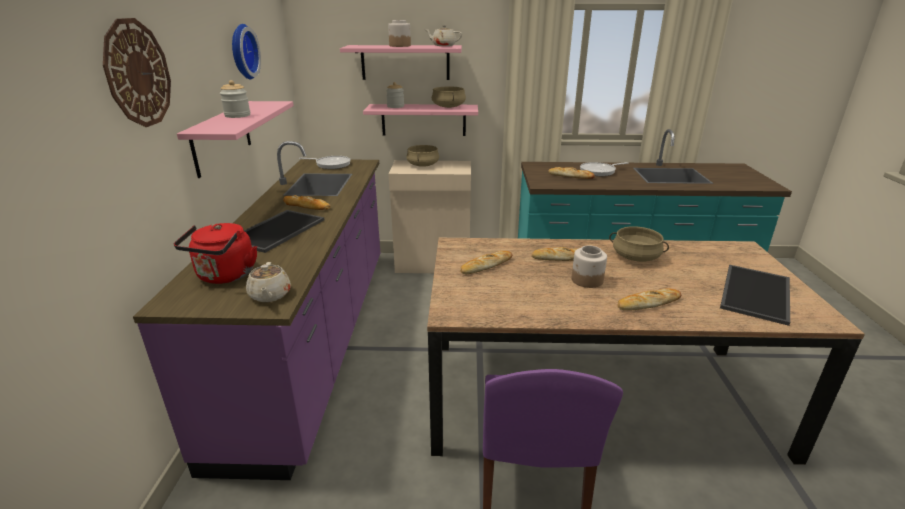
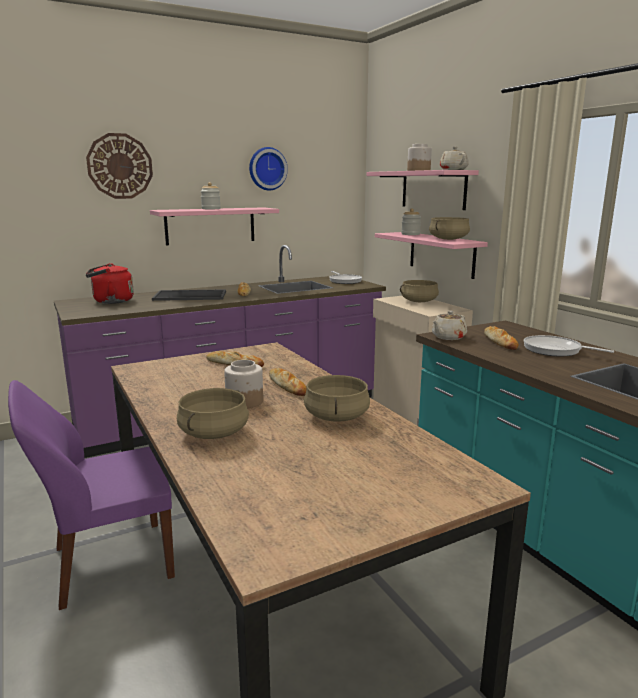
camera: 60 degrees right, 10 degrees down
(270, 295) = (90, 312): beige teapot -> beige teapot (448, 337)
(648, 303) = (214, 433): bread -> beige cooking pot
(757, 294) = (305, 498): tray -> none

